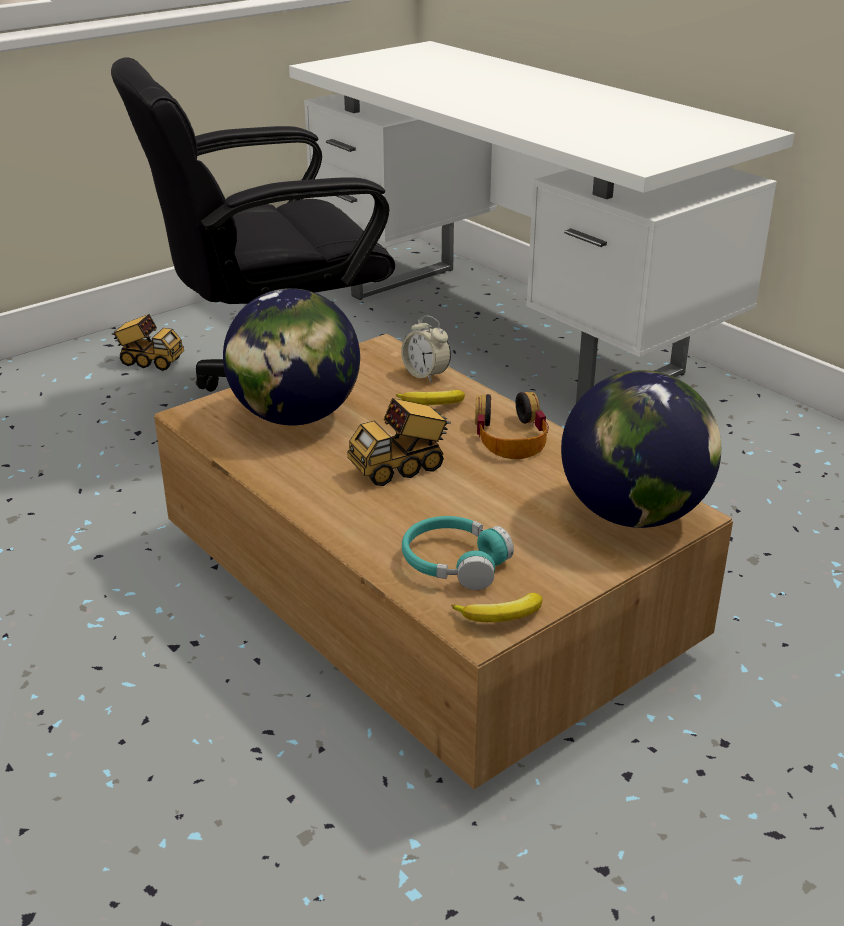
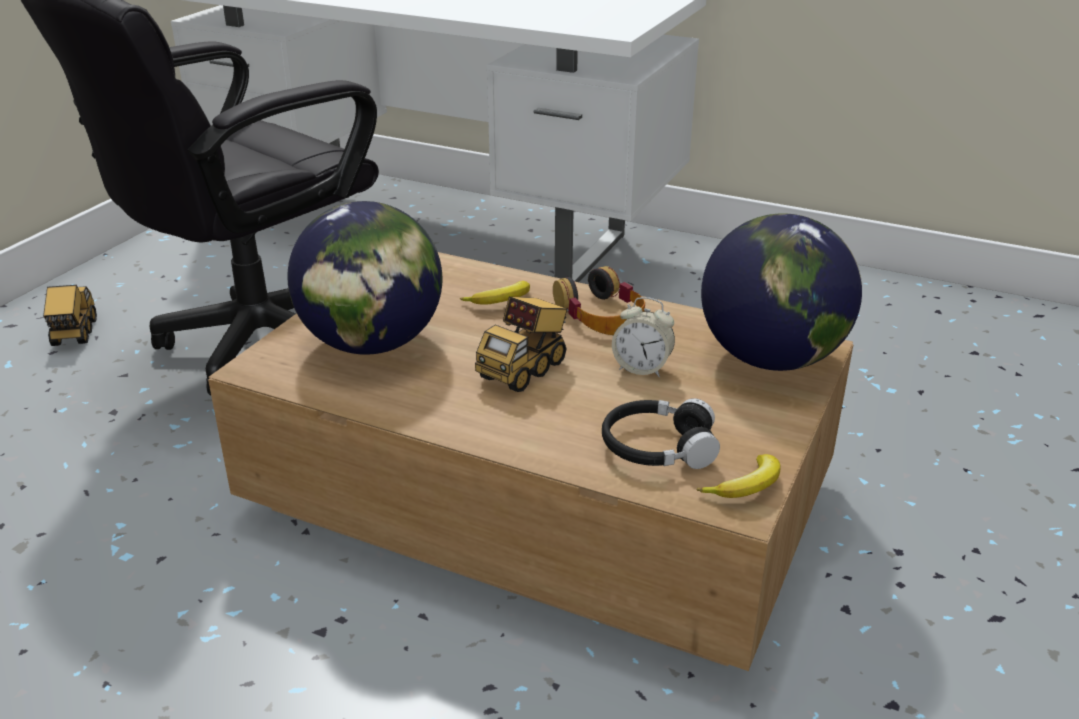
camera: 25 degrees left, 0 degrees up
(150, 362) = (75, 333): toy truck -> toy truck turned 90 degrees counterclockwise
(426, 375) = (469, 274): alarm clock -> alarm clock (642, 368)
(454, 563) = (658, 448): turquoise headphones -> black headphones

